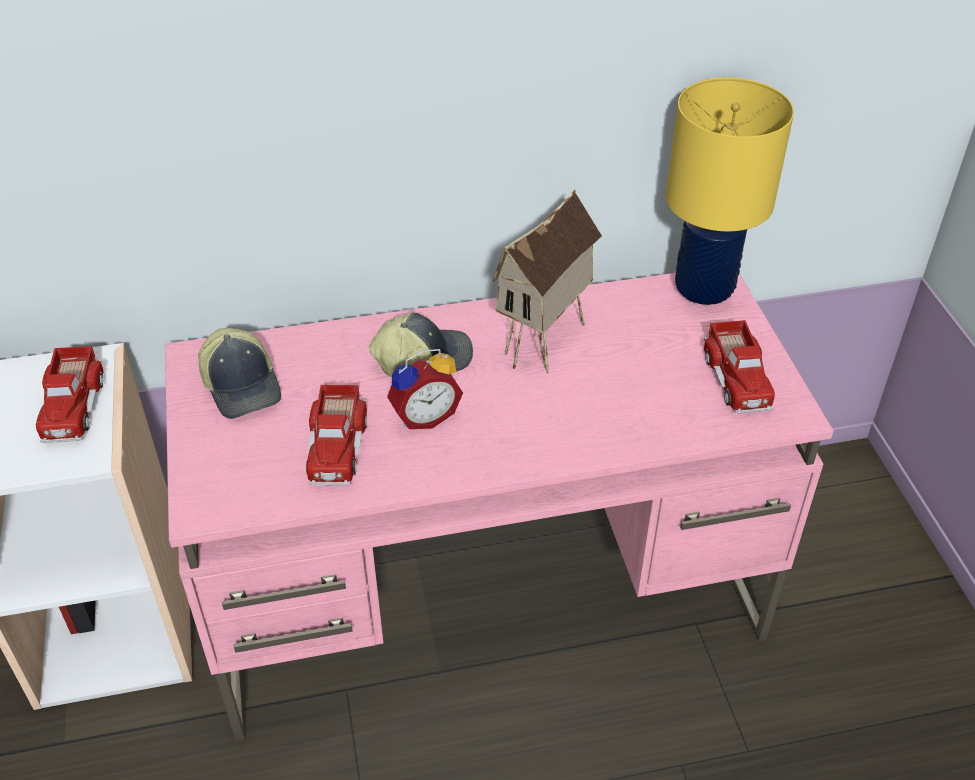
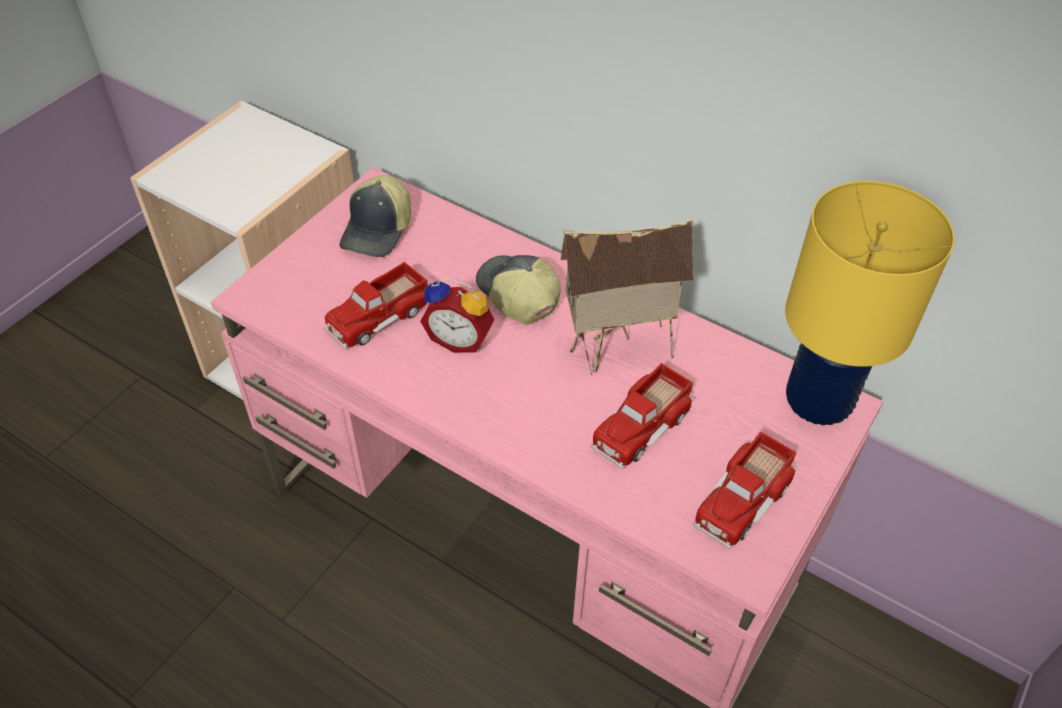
camera: 45 degrees right, 5 degrees up
(72, 405) = (269, 172): toy truck -> toy truck (641, 425)
(422, 358) = (517, 295): cap -> cap turned 150 degrees counterclockwise

